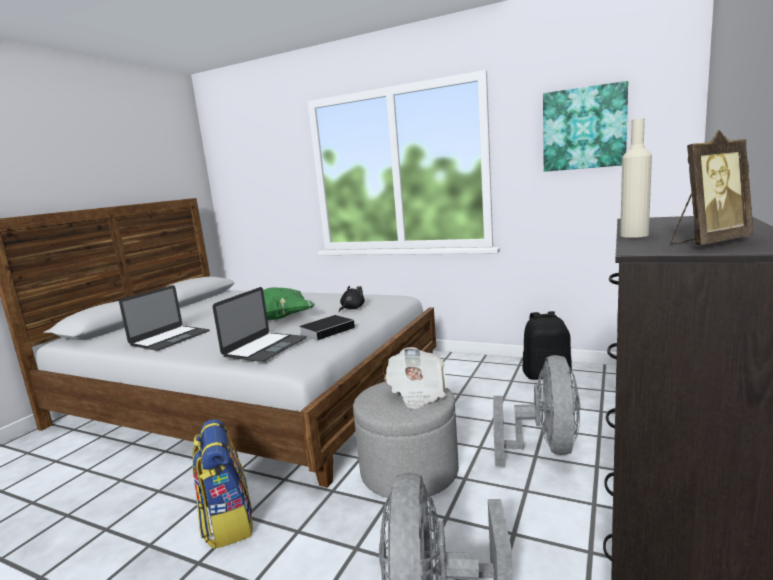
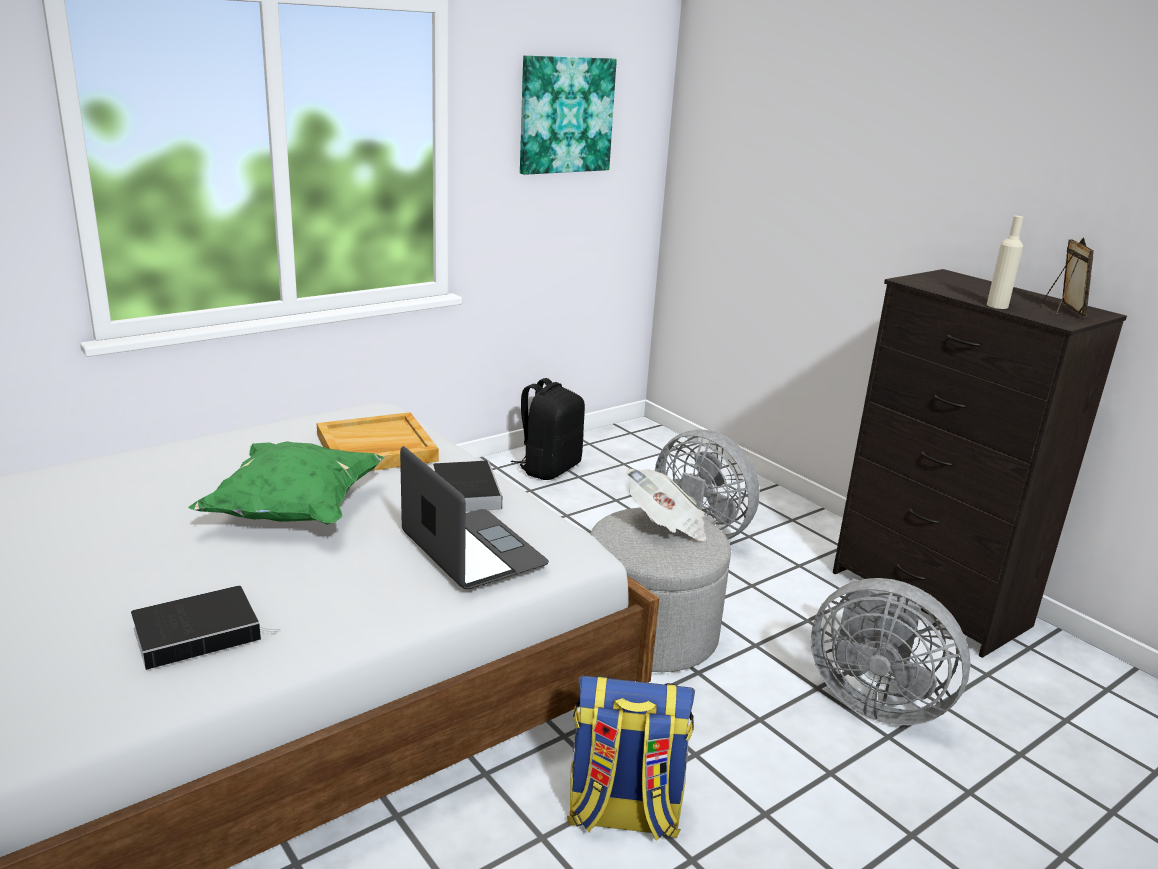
camera: 65 degrees left, 10 degrees up
(170, 338) = (200, 632): laptop -> book
(351, 308) = (375, 448): black plush toy -> beige tray

